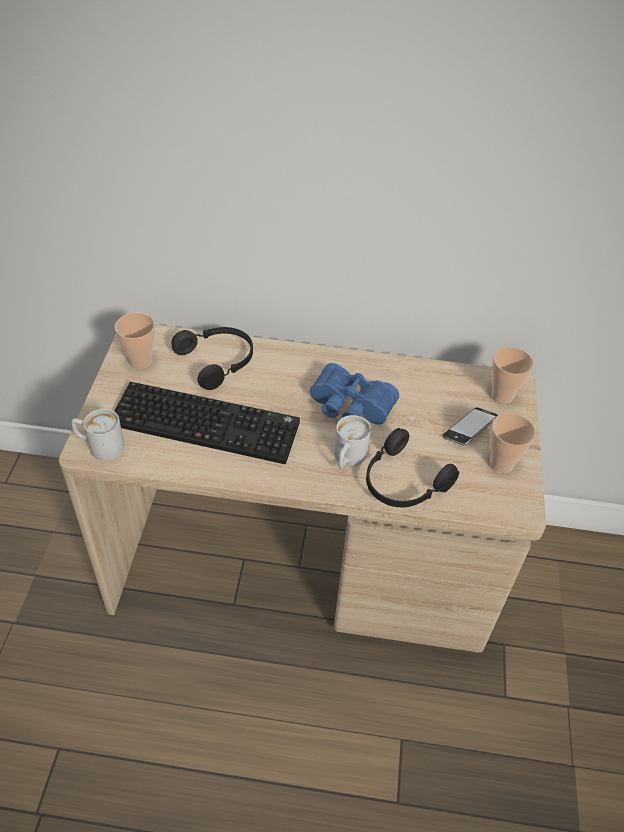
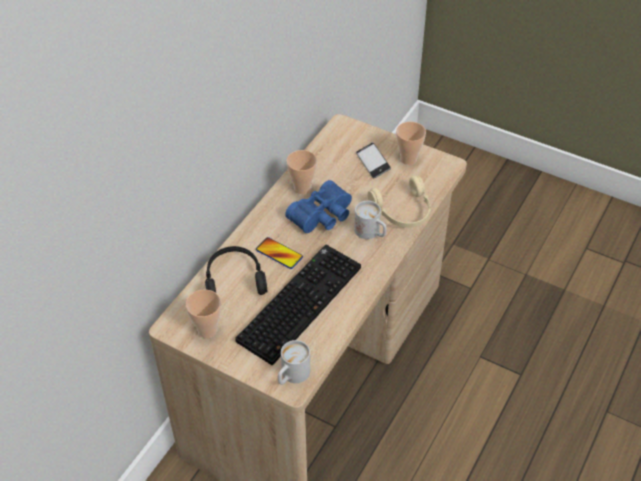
camera: 65 degrees left, 0 degrees up
(272, 386) = (279, 254): none -> phone
(402, 482) = (403, 212): black headphones -> beige headphones
(502, 395) = (350, 136): cup -> cup (302, 188)

